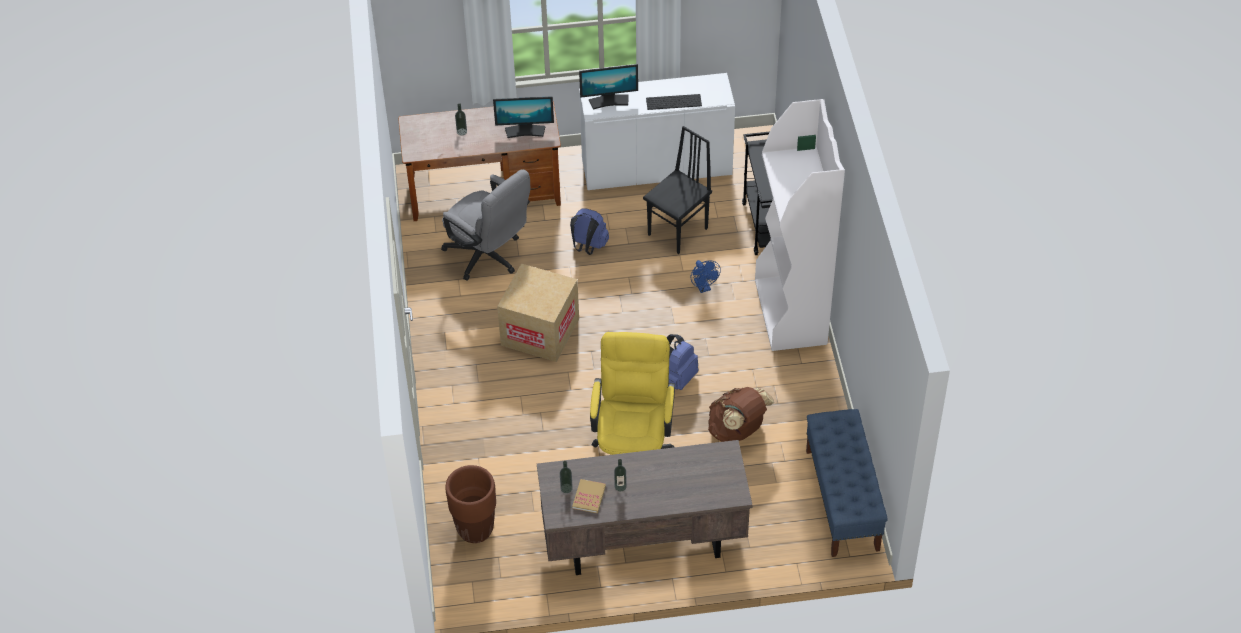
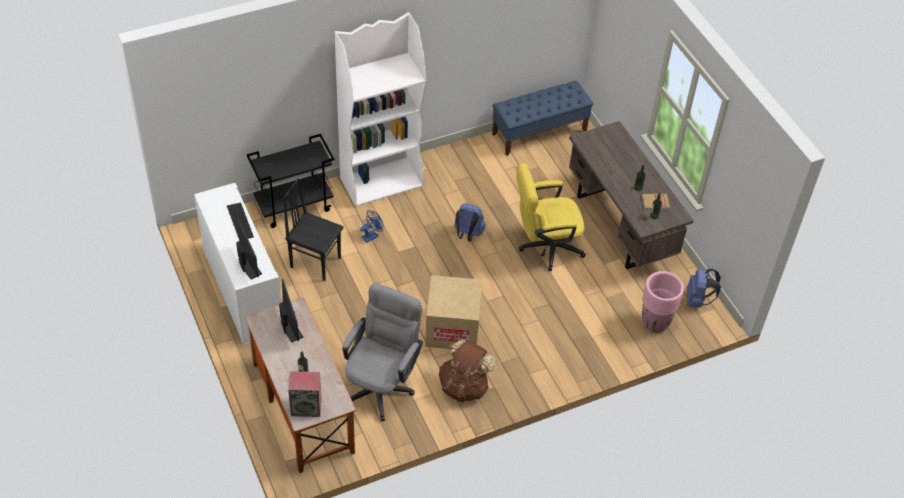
camera: 110 degrees left, 0 degrees up
(422, 128) = (306, 406): none -> speaker
(475, 530) = (655, 322): brown planter -> pink planter
(588, 247) = (349, 317): blue backpack -> blue backpack (697, 300)
(737, 430) = (503, 193): brown backpack -> brown backpack (464, 386)

